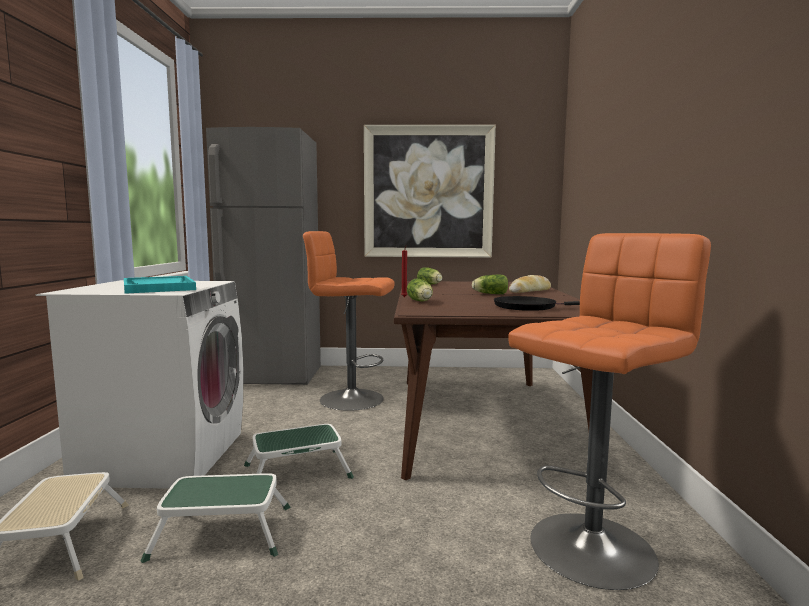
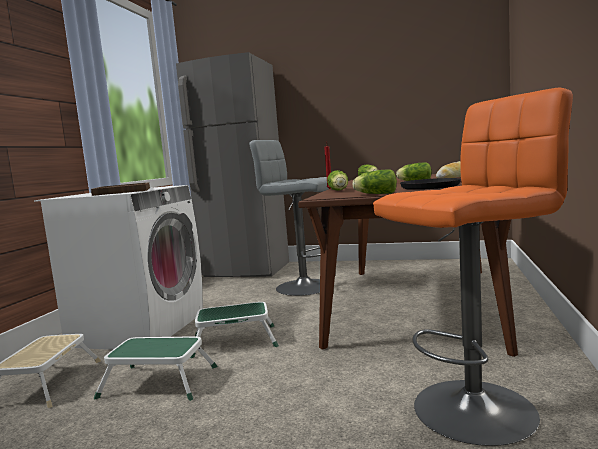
camera: 15 degrees right, 0 degrees up
(159, 287) = (123, 191): turquoise tray -> brown tray
(351, 399) = (303, 287): orange stool -> grey stool
(428, 192) = (374, 97): picture -> none
(475, 313) = (374, 194): none -> lettuce

